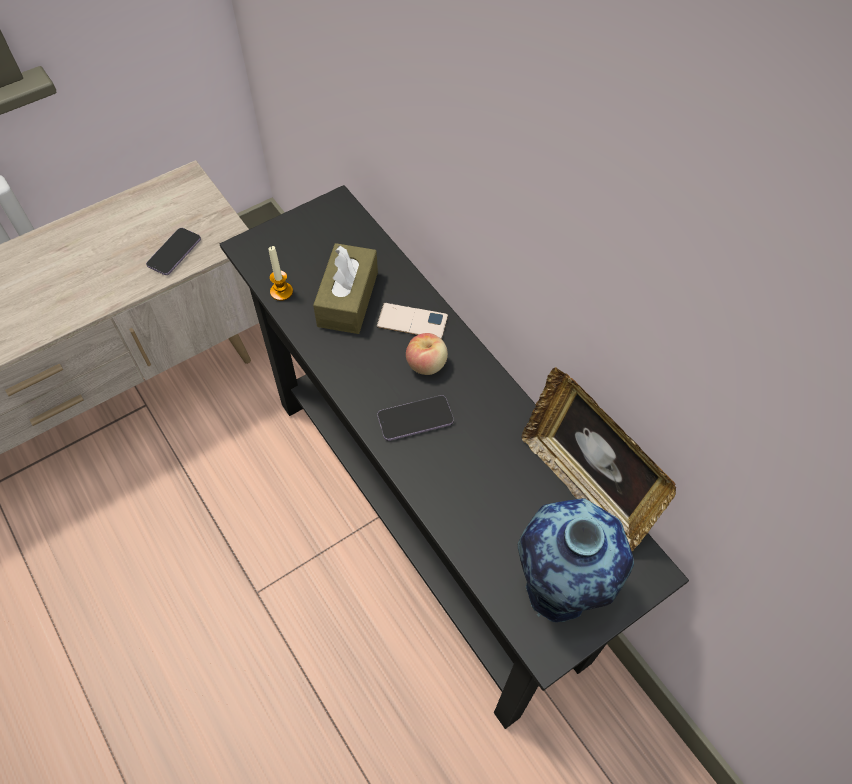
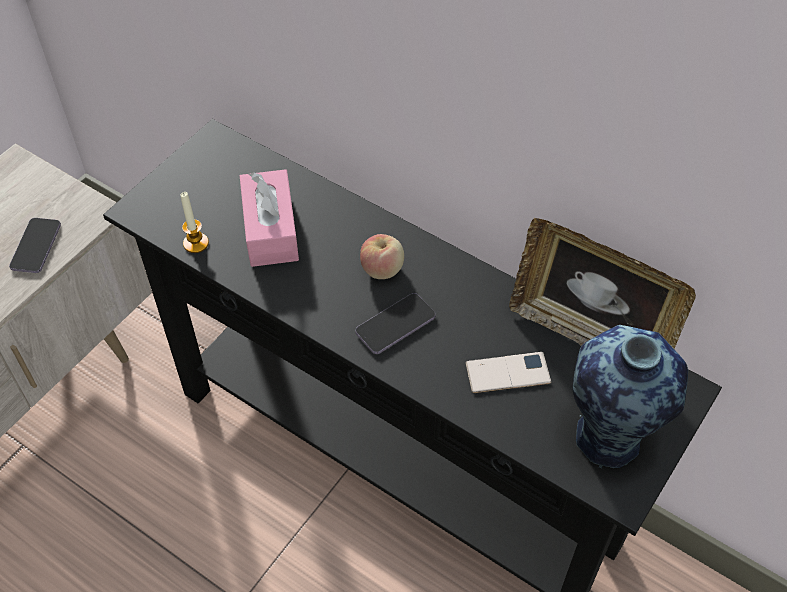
camera: 20 degrees left, 5 degrees down
(348, 299) = (270, 230): brown tissue box -> pink tissue box
(412, 321) = (348, 232): phone -> phone (508, 373)

